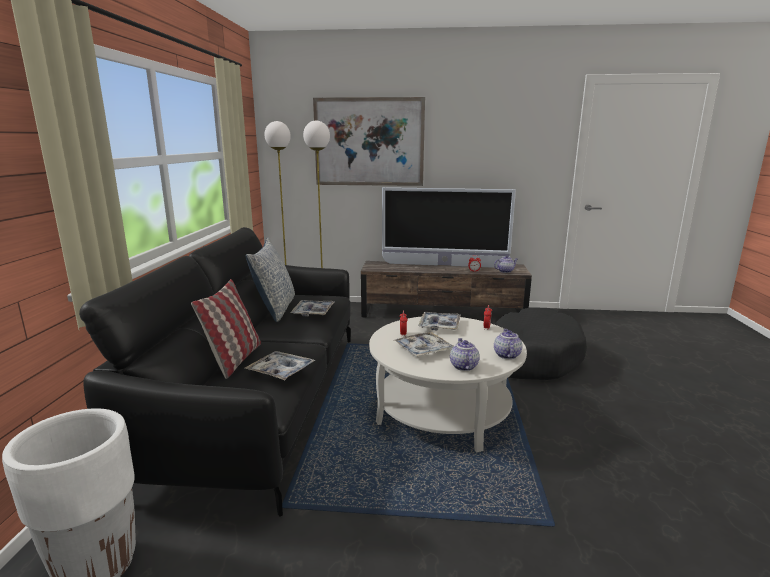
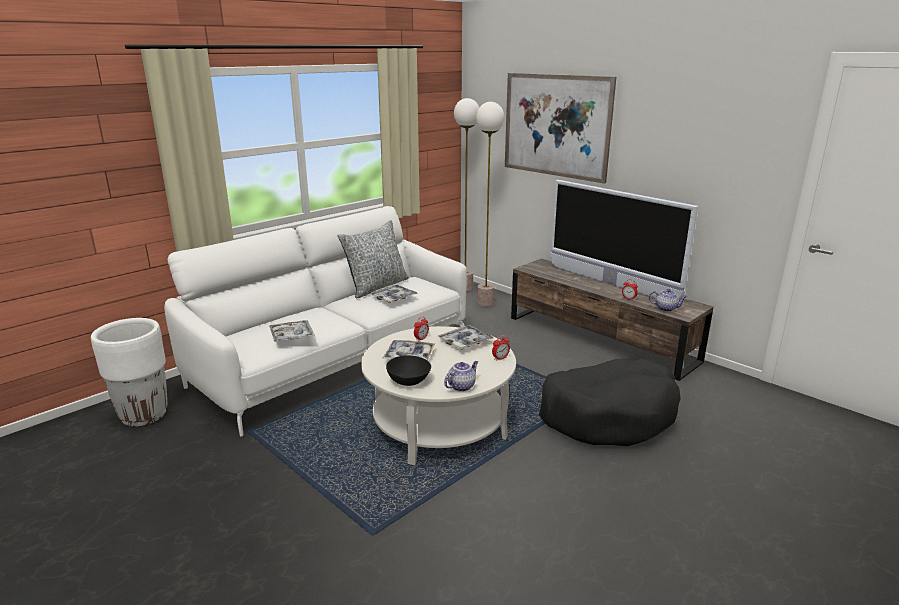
camera: 40 degrees right, 5 degrees up
(234, 359) = (284, 318): pillow -> none
(264, 399) = (335, 360): black sofa -> white sofa
(463, 366) = (409, 380): teapot -> black bowl

